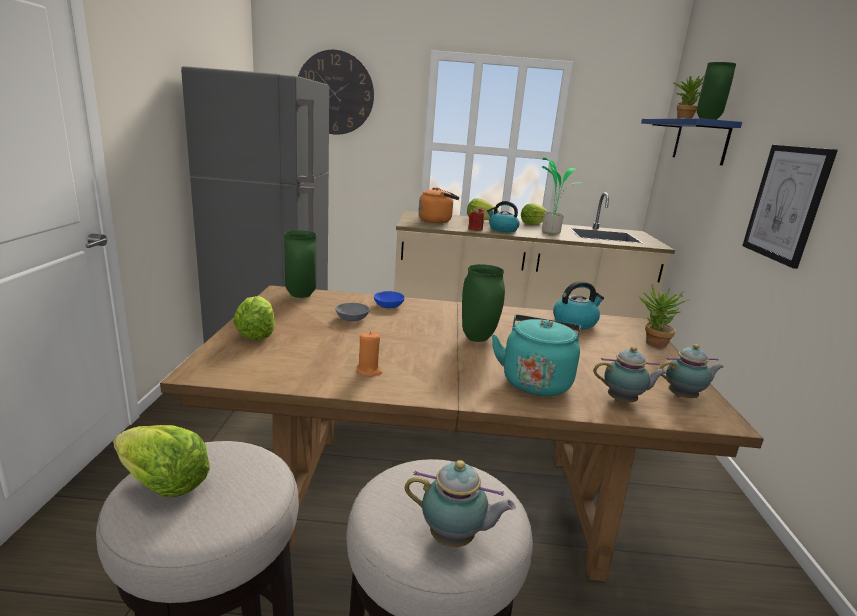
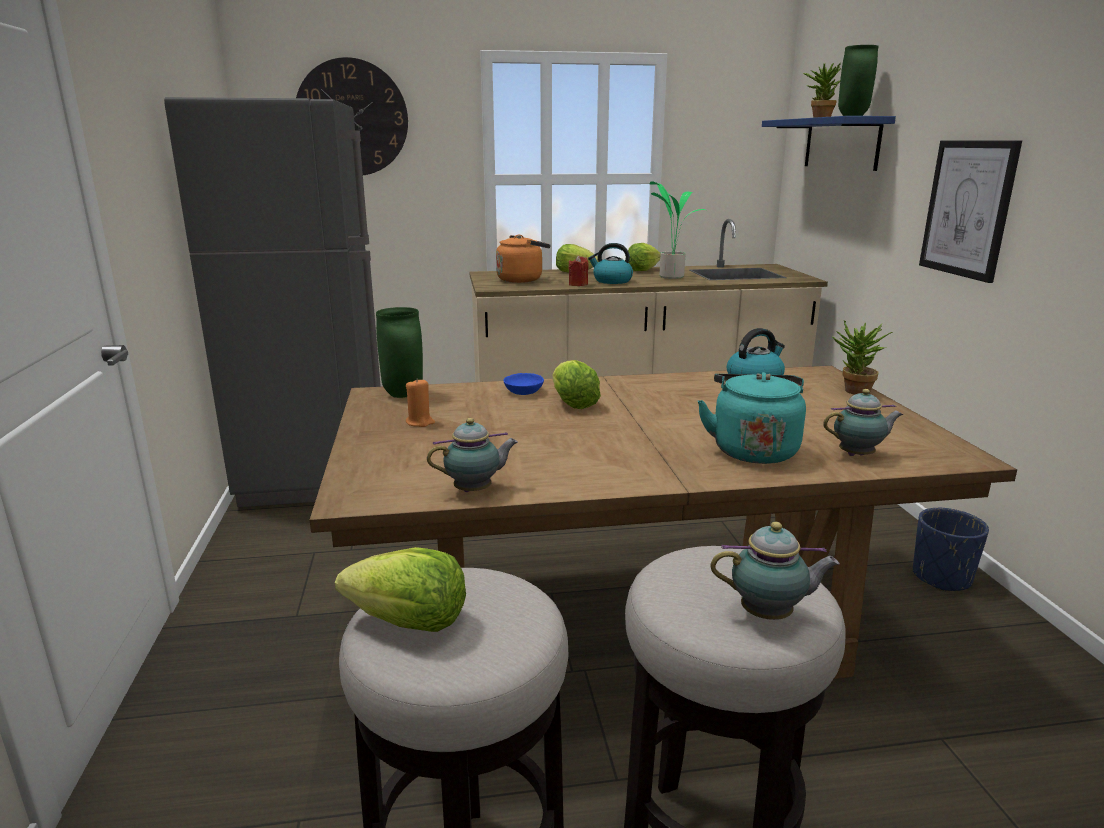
camera: 10 degrees left, 0 degrees up
(256, 333) = (384, 446): lettuce -> lettuce (572, 403)
(352, 319) = (491, 413): grey bowl -> none
(369, 371) = (556, 467): orange candle -> orange candle (420, 422)
(478, 338) = (658, 413): green vase -> none
(684, 397) = (918, 441): teapot -> teapot (476, 490)
(717, 509) = (941, 578): none -> blue planter

